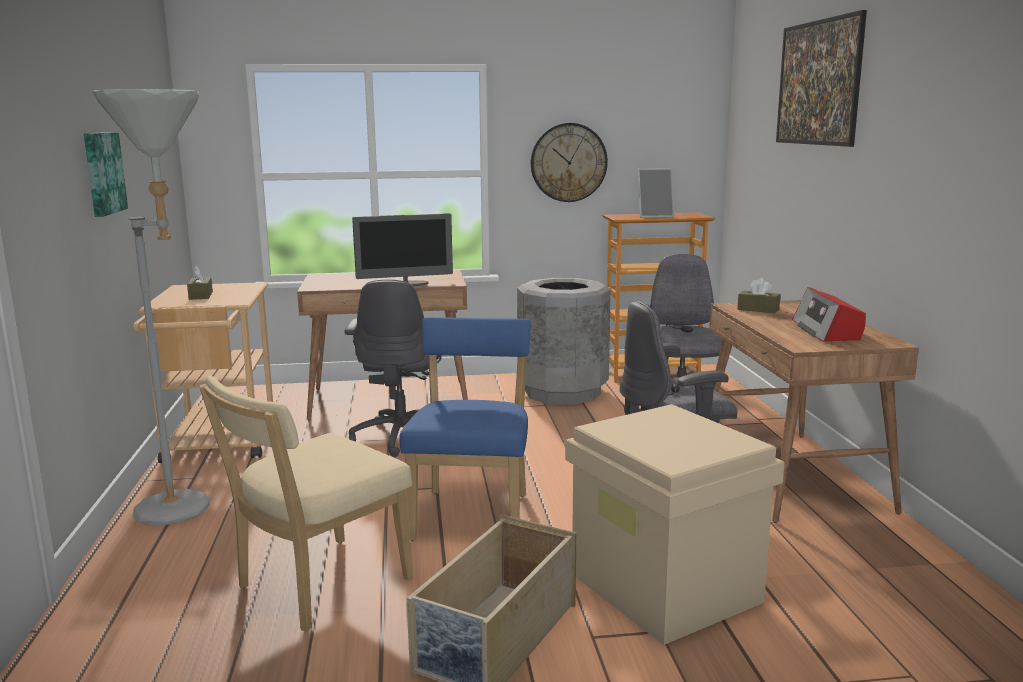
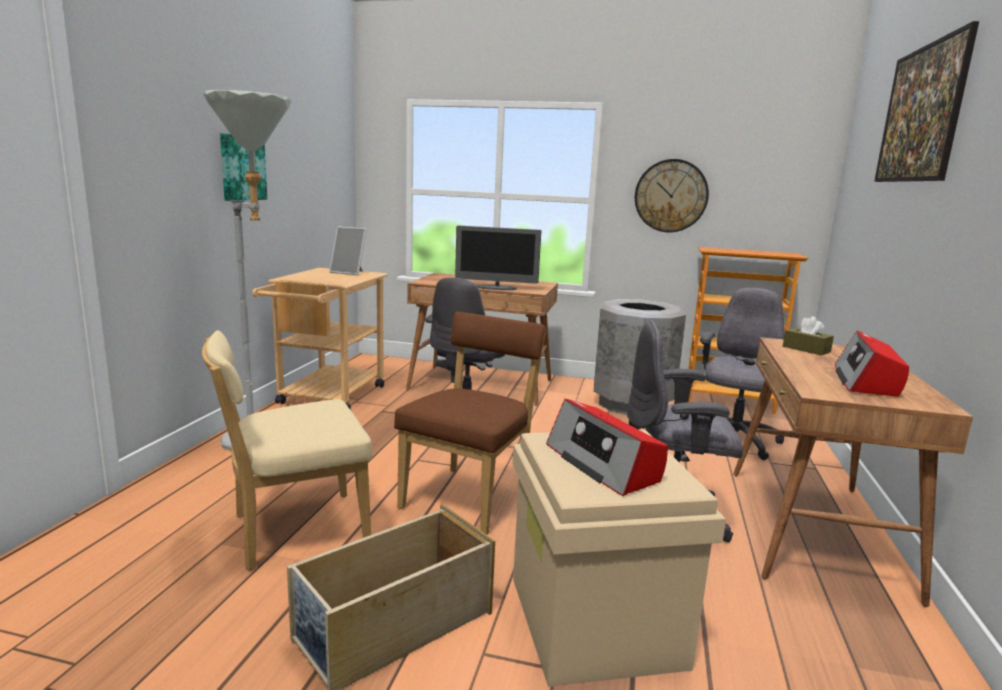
camera: 20 degrees right, 0 degrees up
(201, 295) = (324, 276): brown tissue box -> none
(473, 513) = (470, 496): blue chair -> brown chair
(654, 216) = (746, 252): picture frame -> picture frame (349, 272)
(669, 438) = (603, 464): none -> radio

